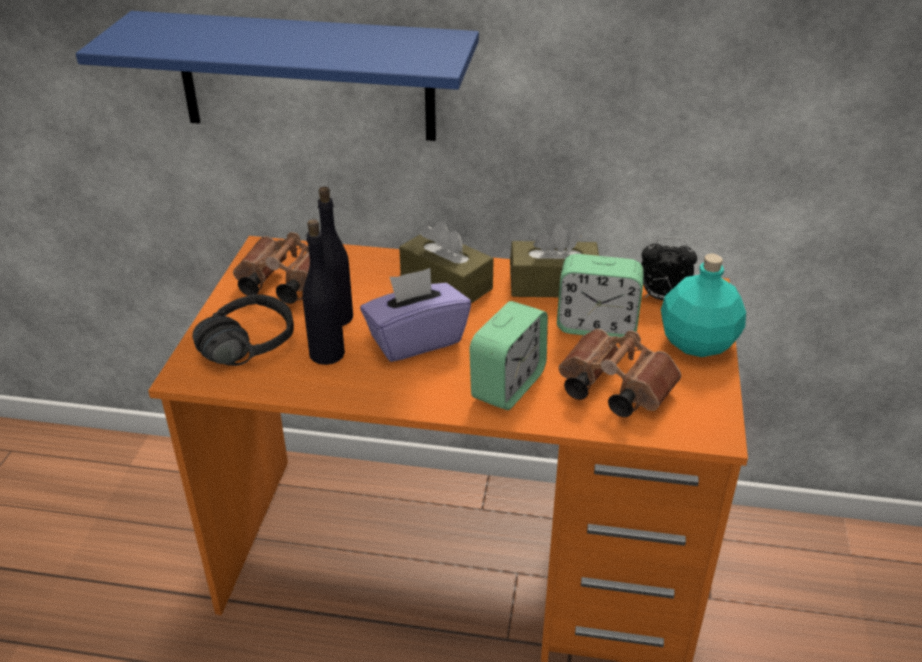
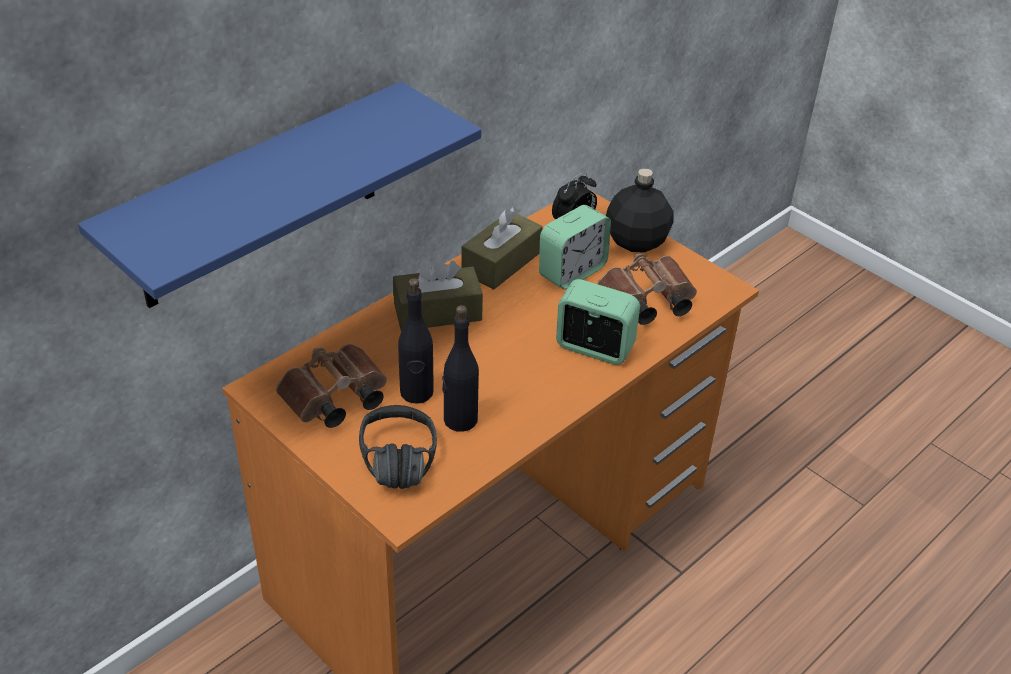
camera: 55 degrees left, 5 degrees up
(415, 339) = (493, 364): purple tissue box -> none
(508, 385) = (594, 348): alarm clock -> alarm clock turned 45 degrees counterclockwise
(696, 342) = (635, 241): turquoise bottle -> black bottle

